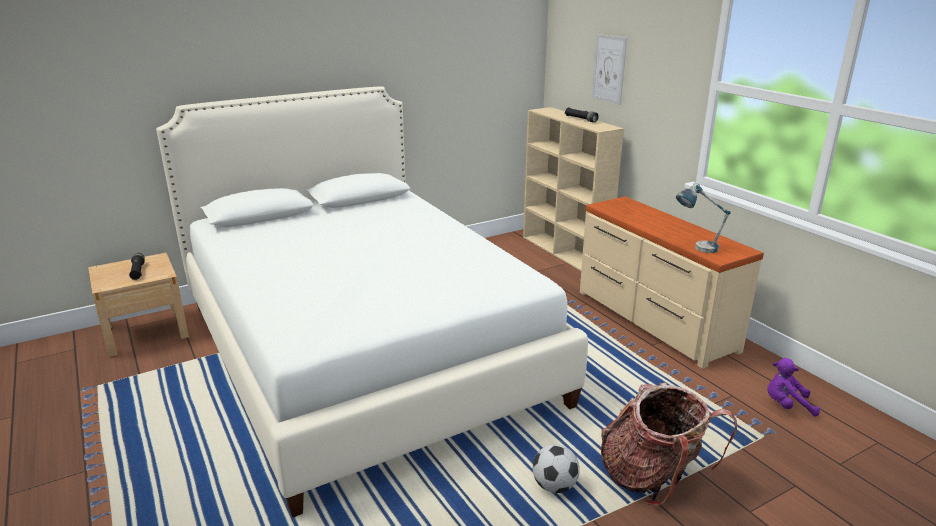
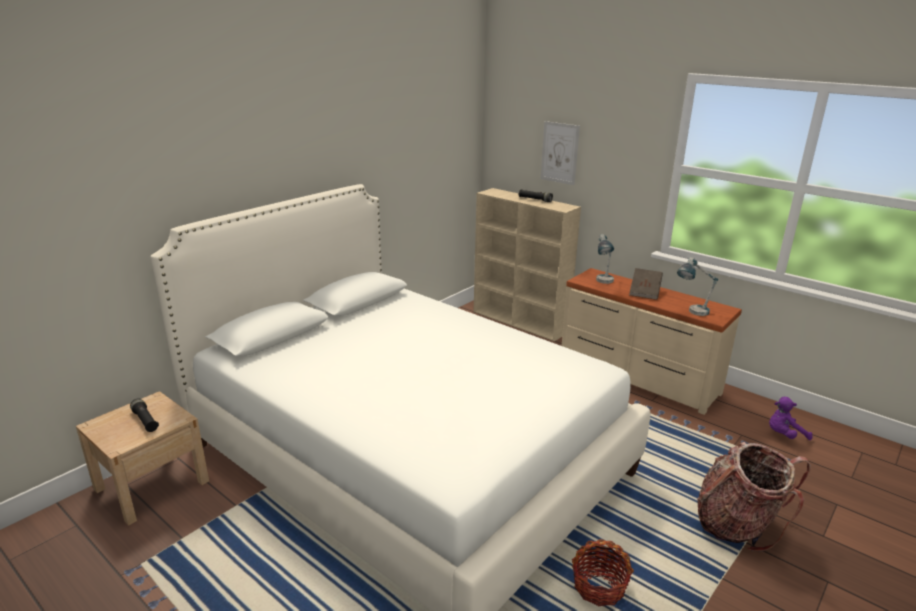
camera: 20 degrees left, 0 degrees up
(456, 494) = (598, 586): none -> basket
(554, 486) = (671, 554): football -> none
(624, 210) = (603, 283): none -> table lamp
(662, 224) = (644, 292): none -> brown book

